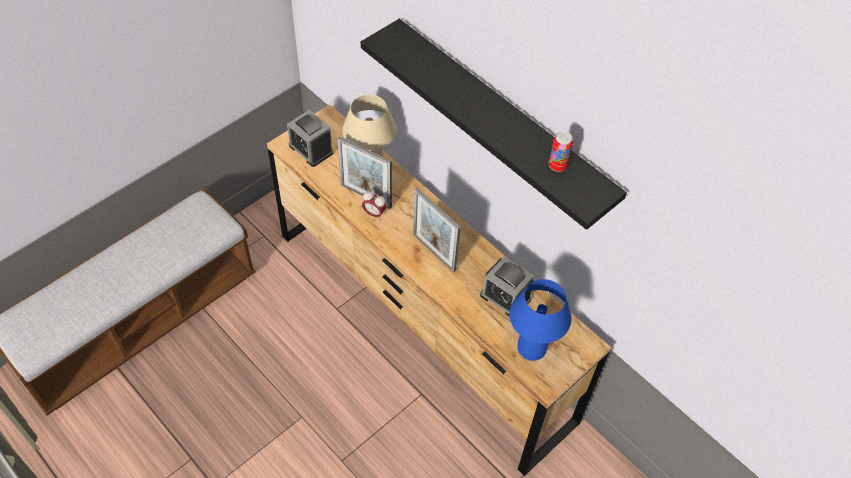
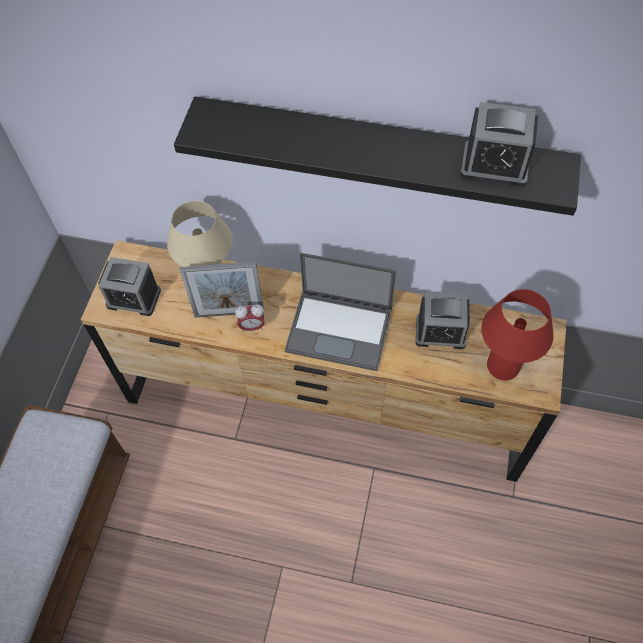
camera: 30 degrees left, 5 degrees up
(434, 252) = (340, 329): picture frame -> laptop
(531, 348) = (502, 366): blue table lamp -> red table lamp
(557, 166) = (494, 165): can -> alarm clock

